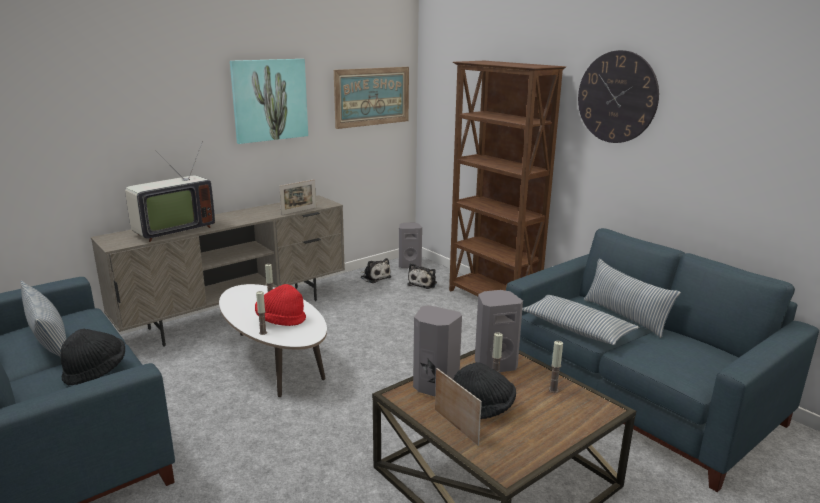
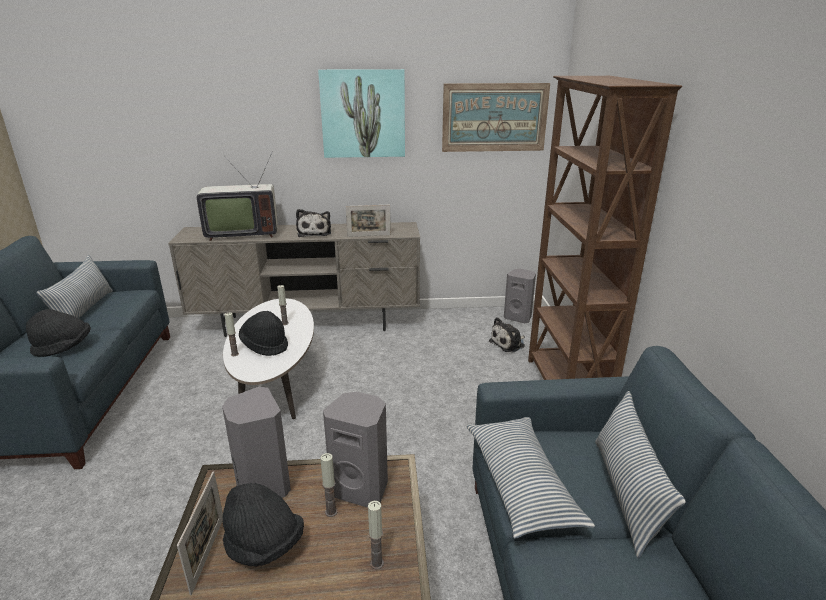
camera: 35 degrees right, 5 degrees up
(280, 320) = (265, 345): red hat -> black hat
(374, 277) = (467, 321): plush toy -> plush toy (314, 232)
(617, 97) = (736, 140): wall clock -> none

